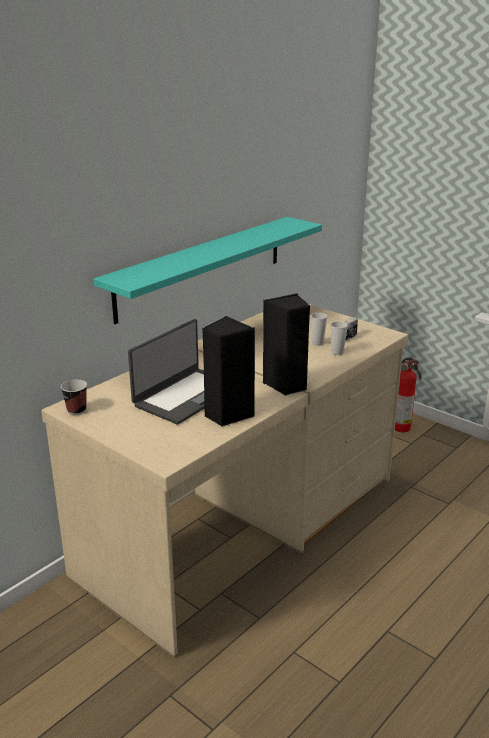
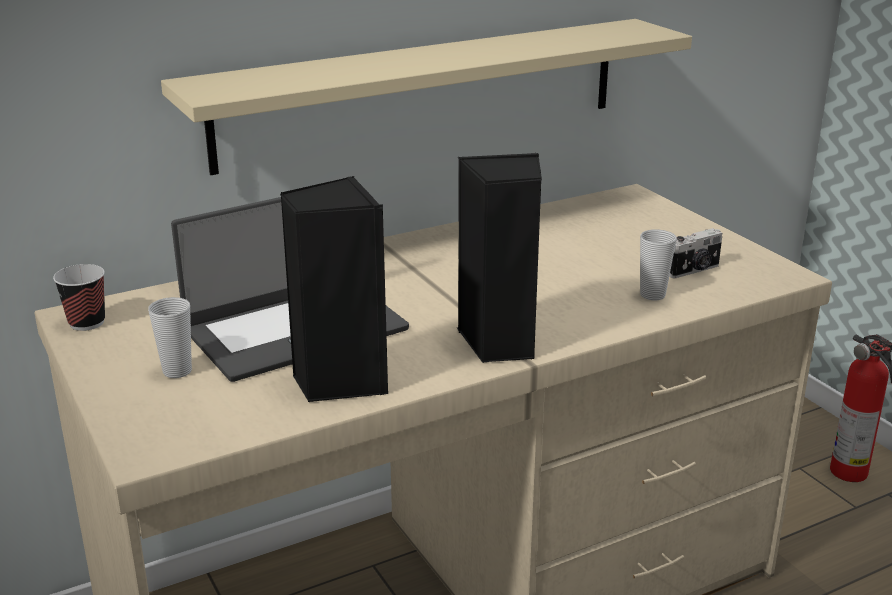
camera: 20 degrees right, 0 degrees up
(202, 267) = (423, 92): turquoise shelf -> beige shelf
(317, 343) = (625, 271): cup -> cup (177, 371)

